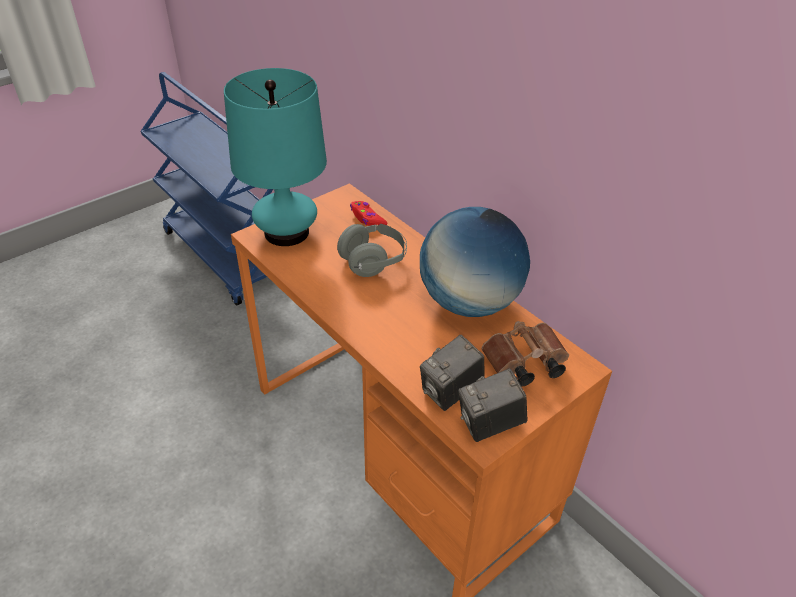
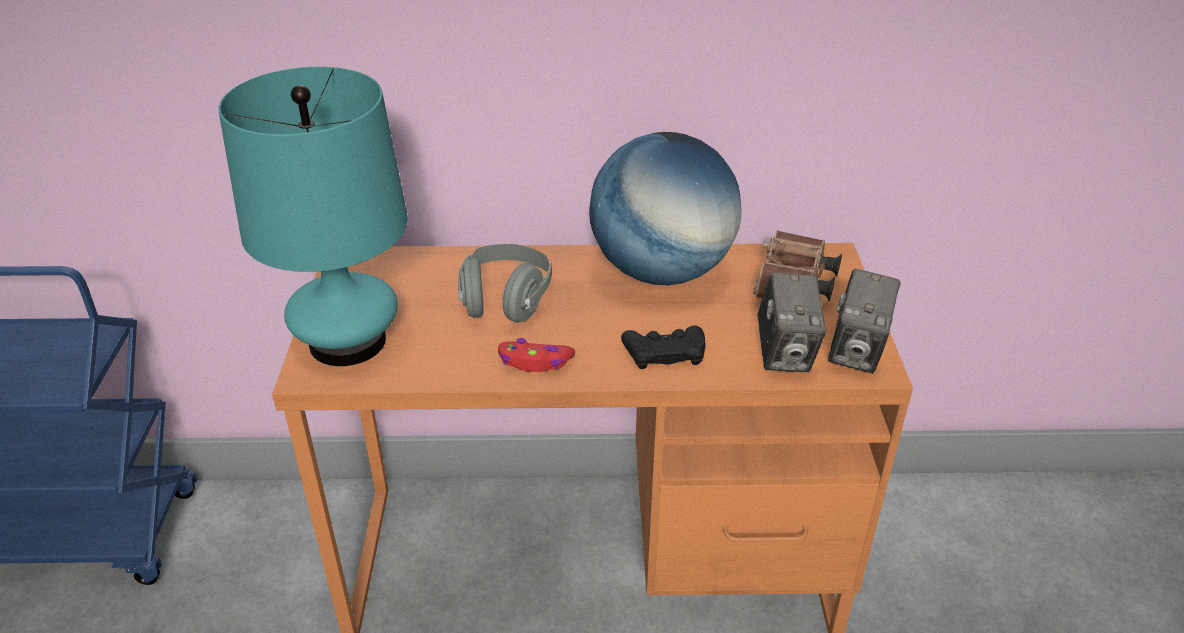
camera: 50 degrees left, 5 degrees down
(367, 218) = (418, 267): red game controller -> red game controller (535, 362)
(396, 341) = (664, 352): none -> black game controller

